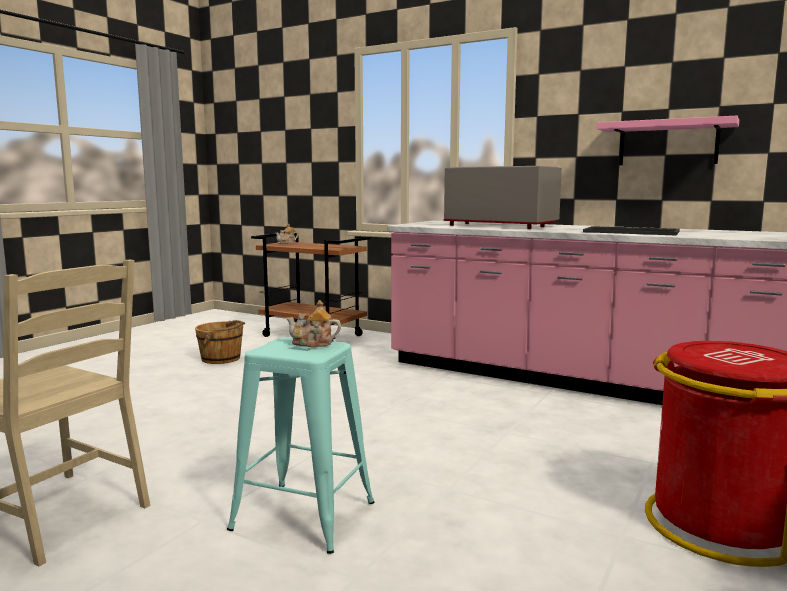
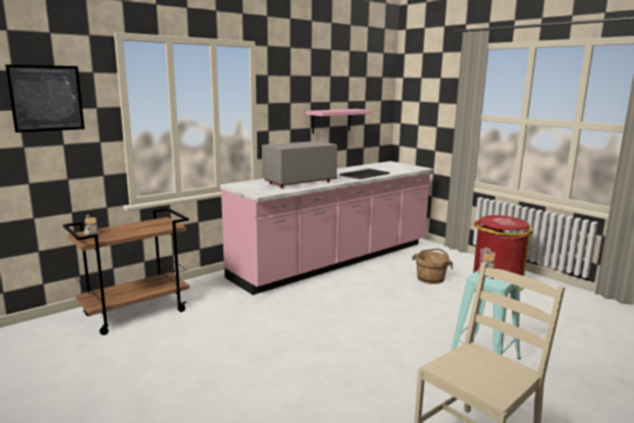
camera: 70 degrees left, 5 degrees up
(221, 358) = (159, 364): brown bucket -> brown bucket (431, 278)
(301, 119) = (47, 98): none -> picture

